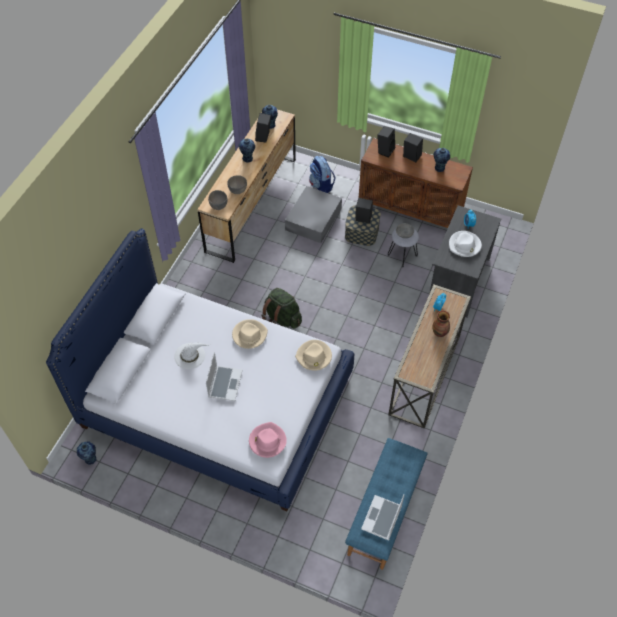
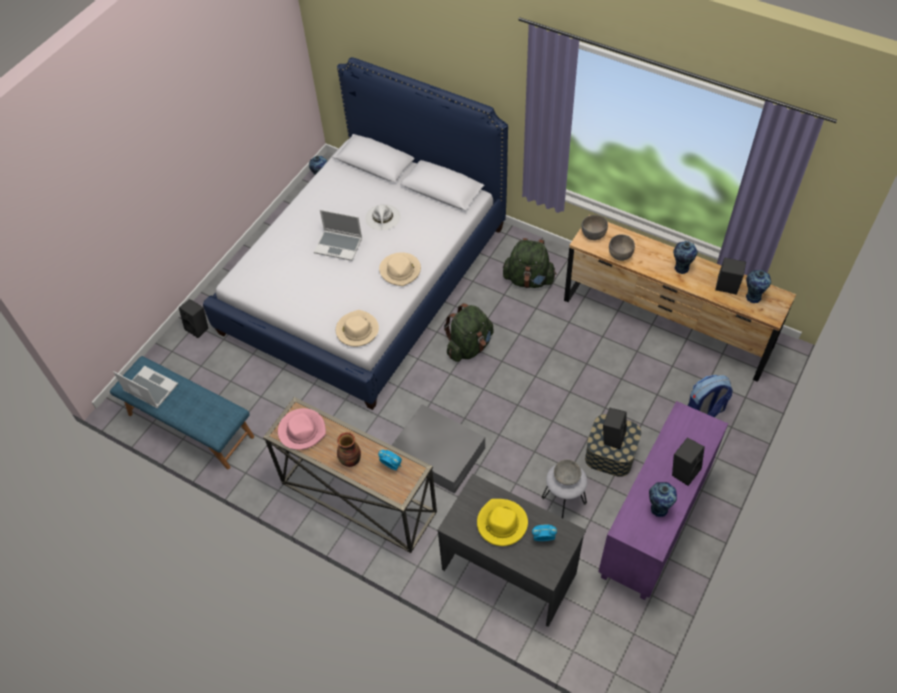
camera: 100 degrees right, 0 degrees up
(213, 285) = (528, 279): none -> green backpack
(267, 441) = (257, 279): pink hat -> pink hat (302, 430)
(313, 219) = (637, 393): grey storage box -> grey storage box (437, 452)
(385, 150) = (699, 436): black speaker -> black speaker (198, 328)
(410, 210) = (654, 526): brown cabinet -> purple cabinet
(464, 245) = (501, 523): white hat -> yellow hat

